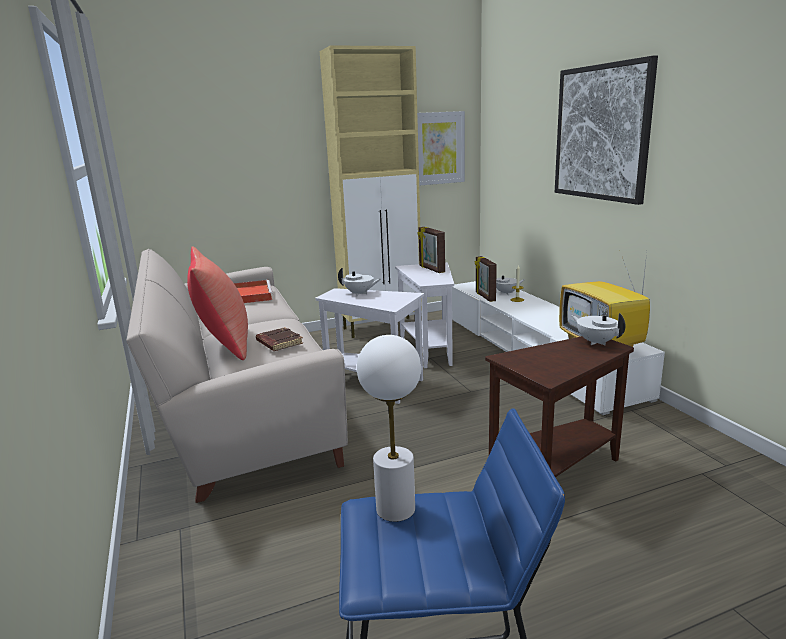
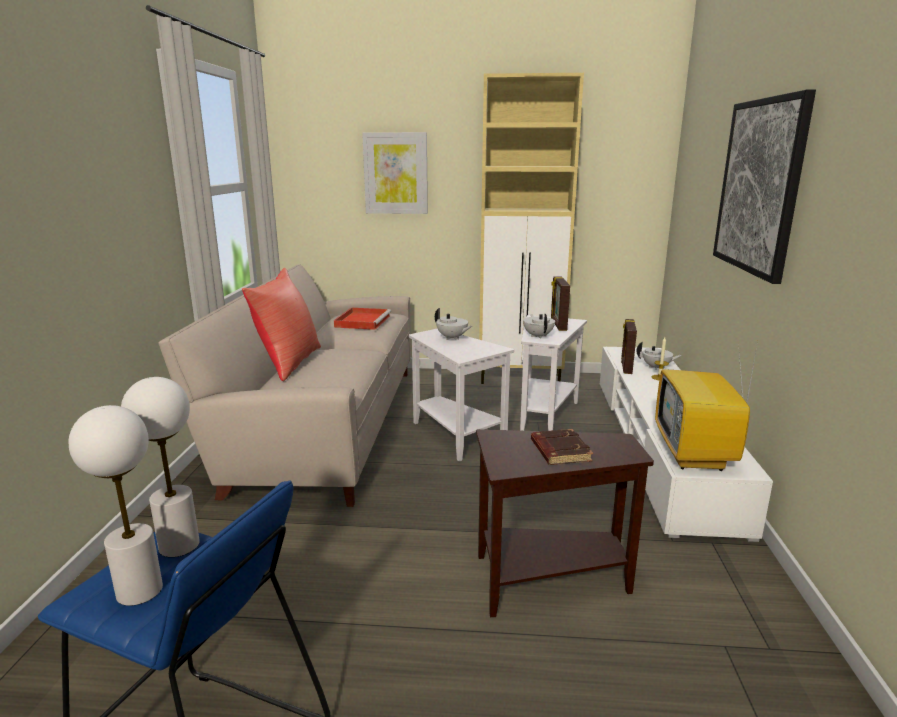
camera: 25 degrees right, 0 degrees up
(278, 343) = (325, 372): brown book -> brown book (559, 451)
(420, 554) = (139, 590): none -> white table lamp
(438, 148) = (616, 189): picture -> picture (396, 173)
(596, 342) = (617, 444): white teapot -> white teapot (538, 336)

